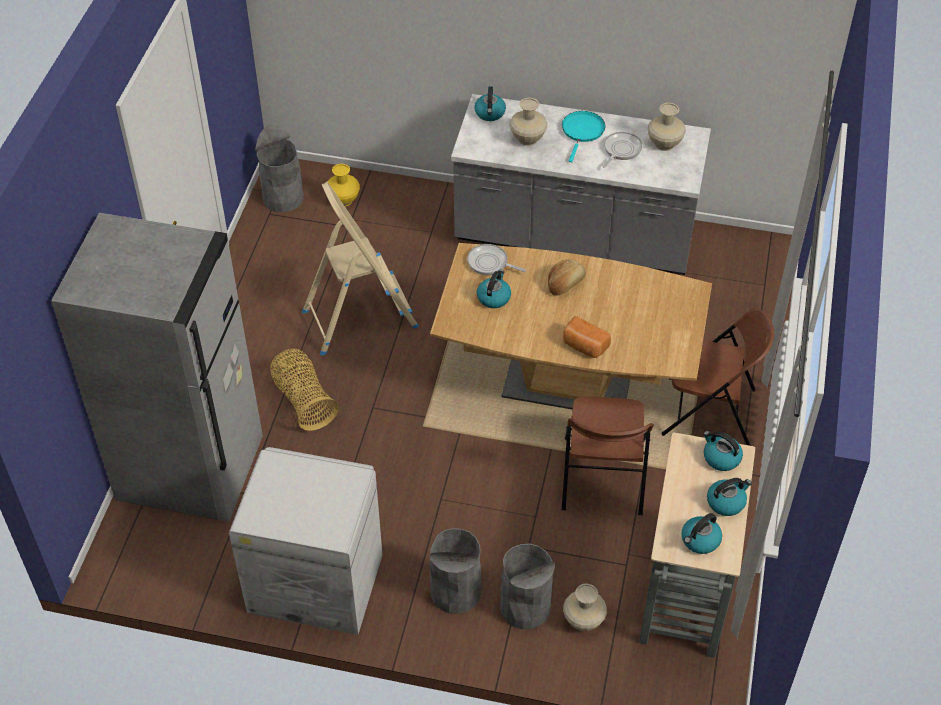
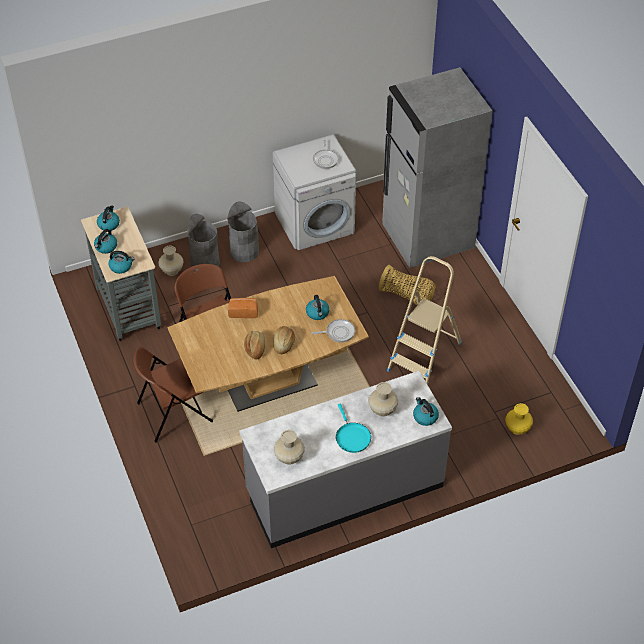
camera: 145 degrees right, 0 degrees up
(283, 198) = (556, 408): grey trash can -> none
(604, 295) = (255, 348): none -> bread
(621, 150) = (315, 436): frying pan -> frying pan (325, 159)

